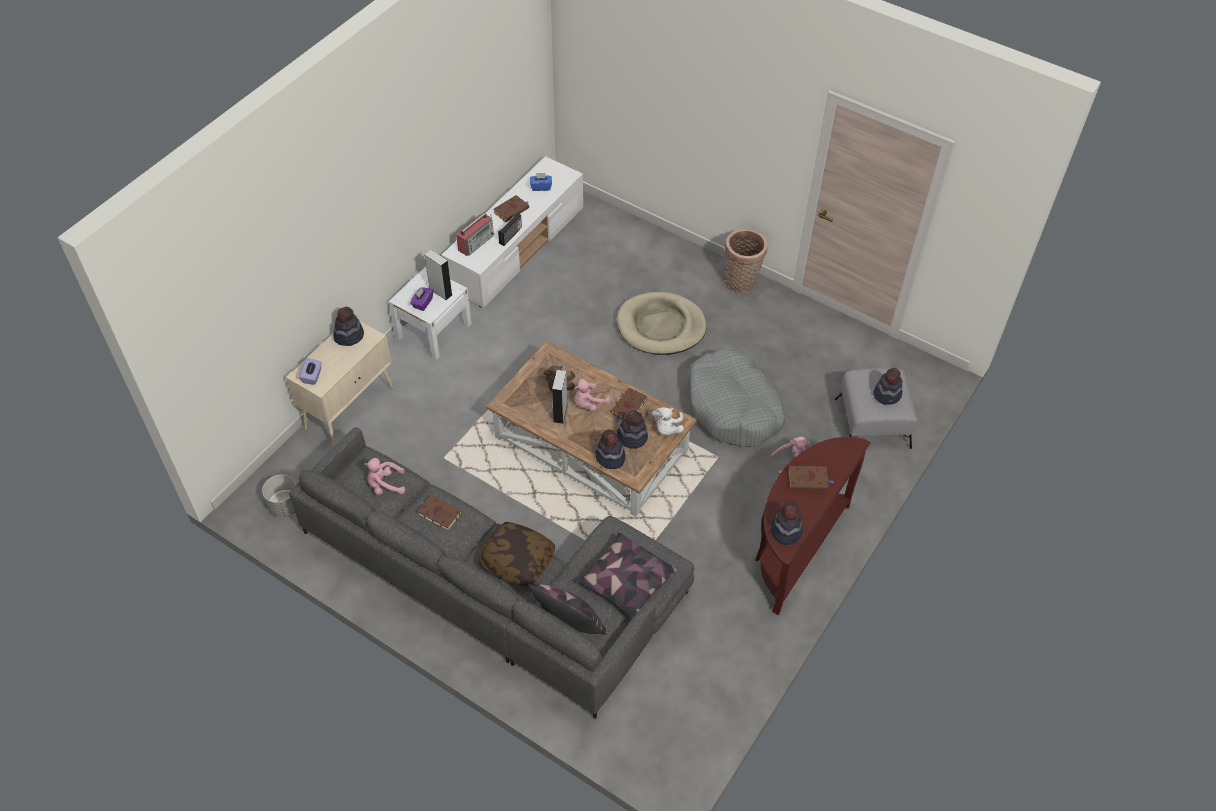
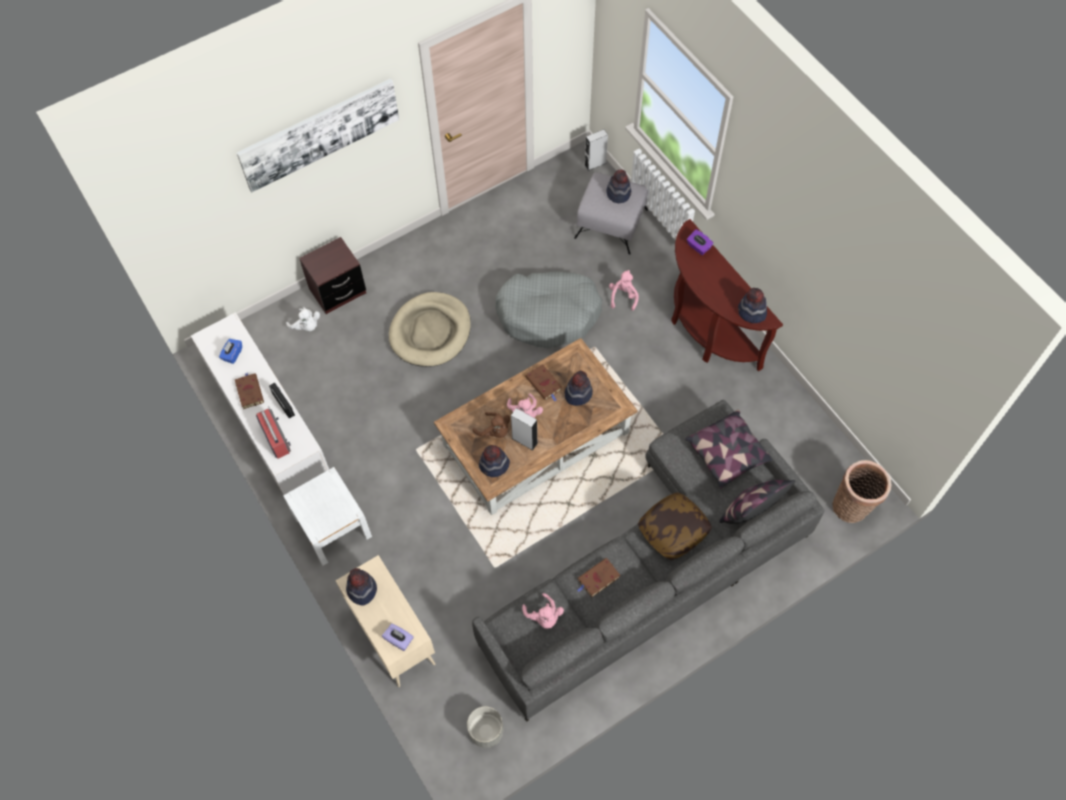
camera: 65 degrees left, 10 degrees up
(385, 485) = (544, 616): pink plush toy -> pink plush toy turned 45 degrees counterclockwise
(422, 303) = (332, 513): purple tissue box -> purple tissue box (698, 247)
(440, 292) = (326, 492): grey speaker -> grey speaker (595, 164)
(610, 457) = (592, 419): hat -> hat (494, 465)
(665, 248) = (338, 291): none -> brown nightstand
(667, 428) = (581, 364): white plush toy -> white plush toy (306, 326)
(716, 92) = (319, 134): none -> picture
(741, 283) = (414, 250): basket -> basket (852, 506)
(809, 479) = (709, 275): brown book -> none

